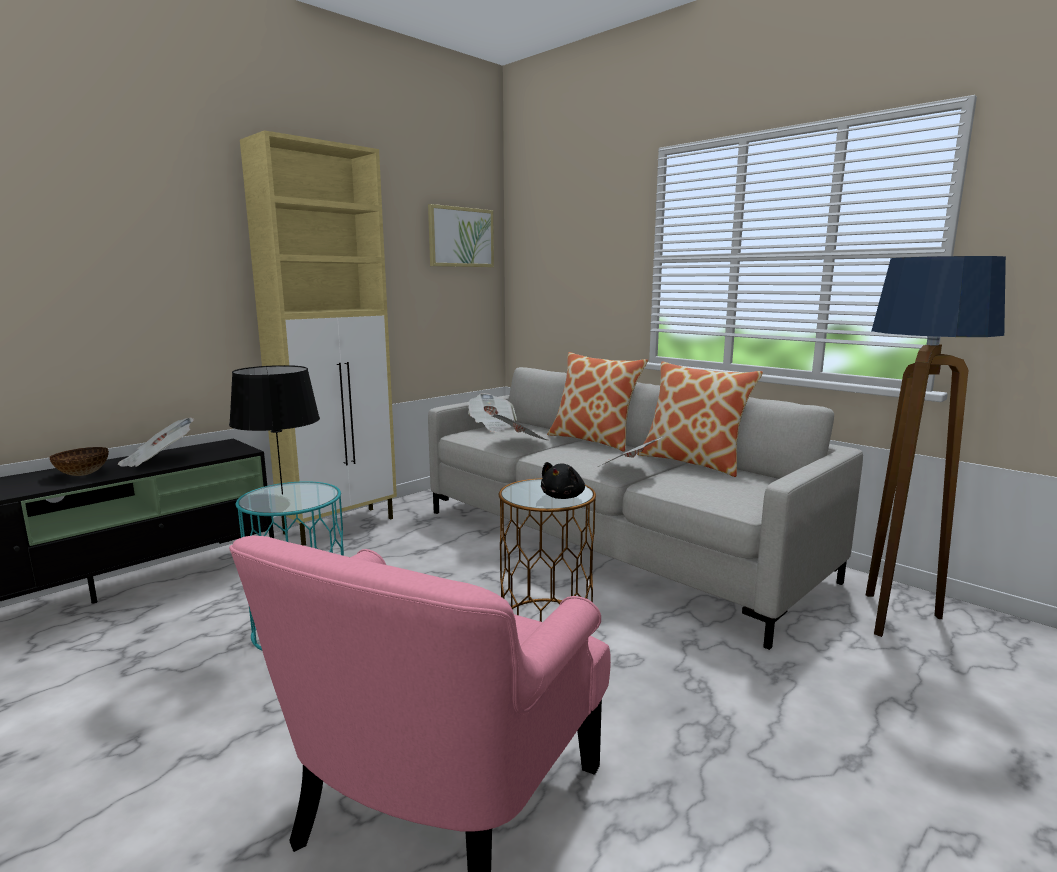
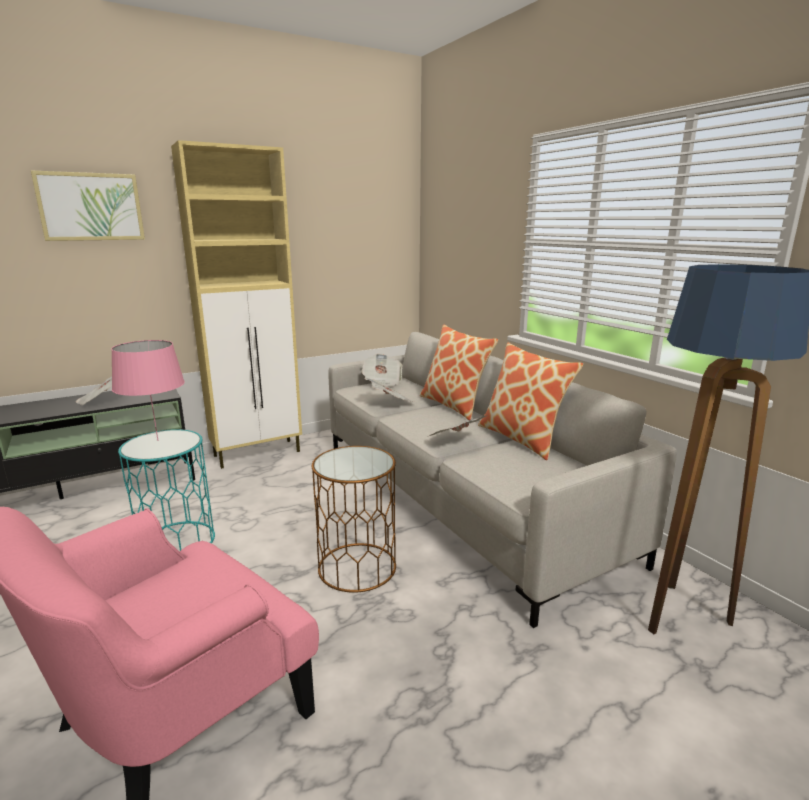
camera: 15 degrees right, 5 degrees up
(82, 474) = (47, 408): bowl -> none
(282, 494) = (158, 441): black table lamp -> pink table lamp
(461, 237) = (376, 215): picture -> picture (91, 207)
(563, 497) = (362, 468): black plush toy -> none

